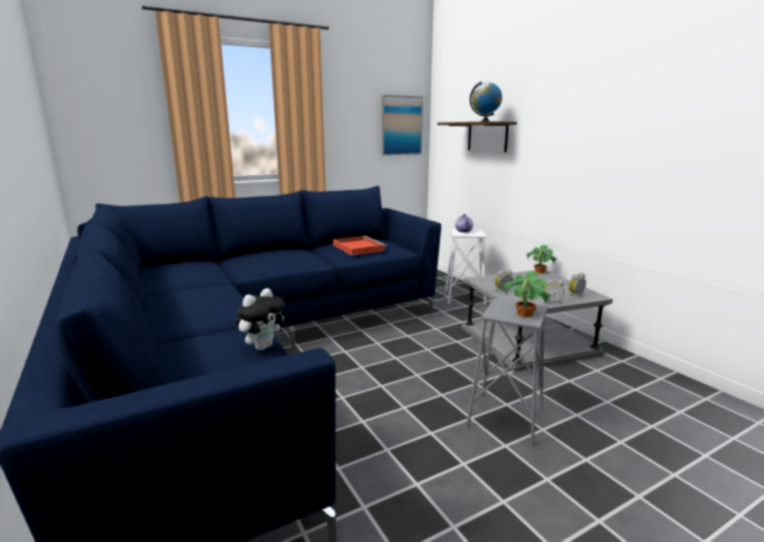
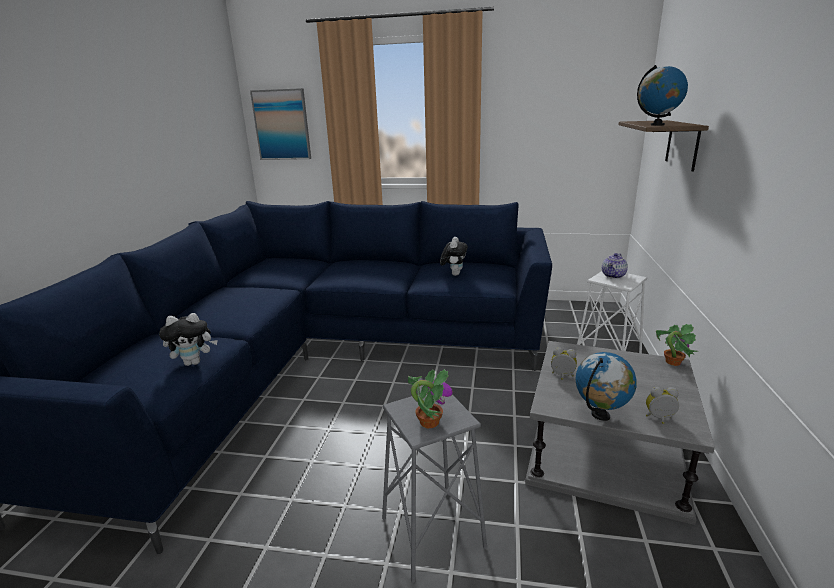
camera: 40 degrees right, 5 degrees up
(357, 247) = (454, 274): red tray -> plush toy
(401, 125) = (597, 122): picture -> picture (282, 125)
(552, 302) = (600, 415): alarm clock -> globe

